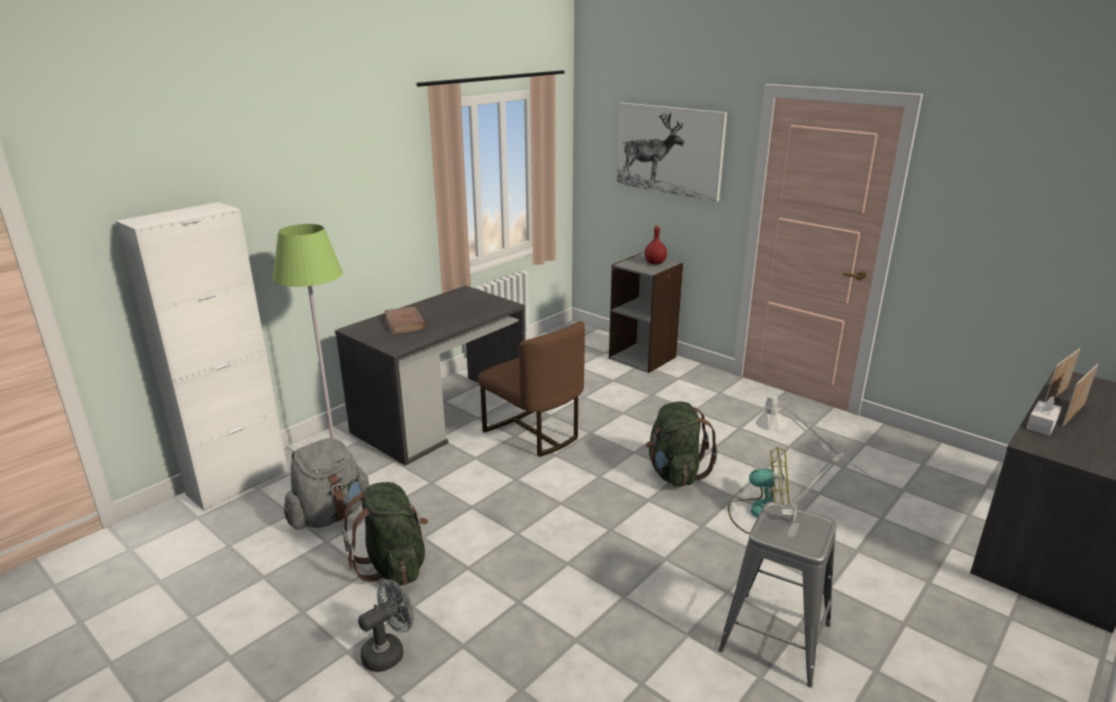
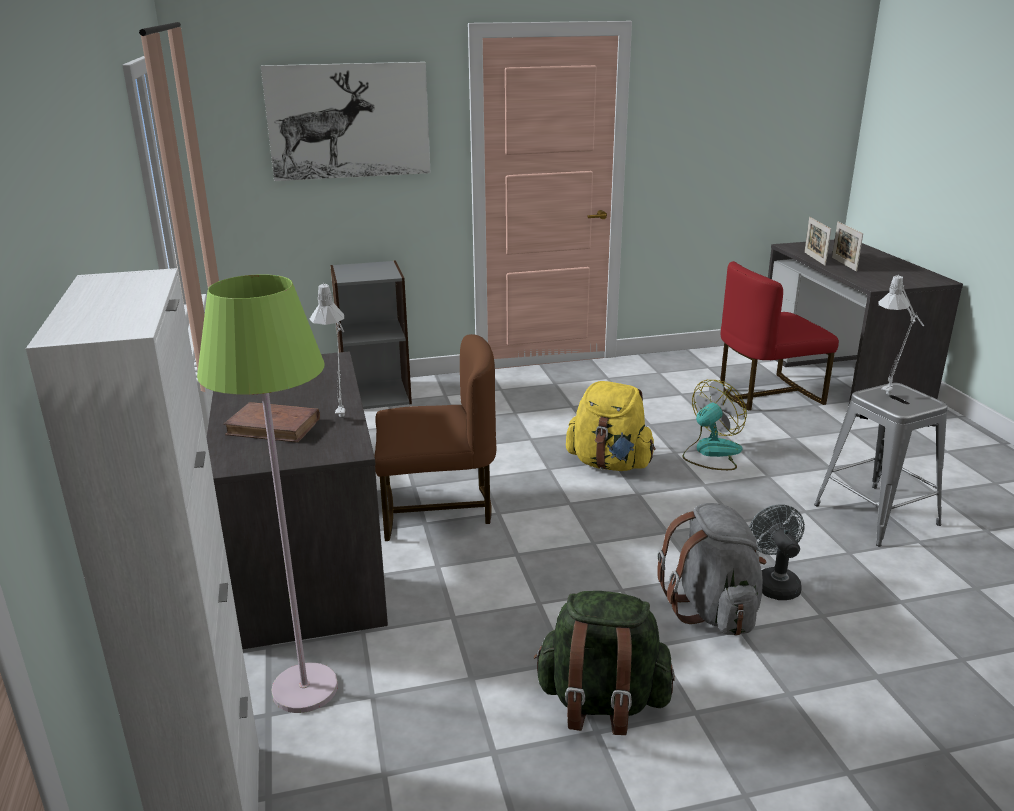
camera: 55 degrees left, 0 degrees up
(330, 515) = (432, 731): grey backpack -> grey backpack (713, 609)
(389, 651) = (766, 757): grey fan -> grey fan (774, 583)
(437, 332) = (342, 414): none -> grey table lamp
(654, 263) = (371, 268): red bottle -> none
(675, 473) = (609, 464): green backpack -> yellow backpack
(923, 511) = (767, 394): none -> red chair
(1041, 425) = (850, 275): white tissue box -> none

